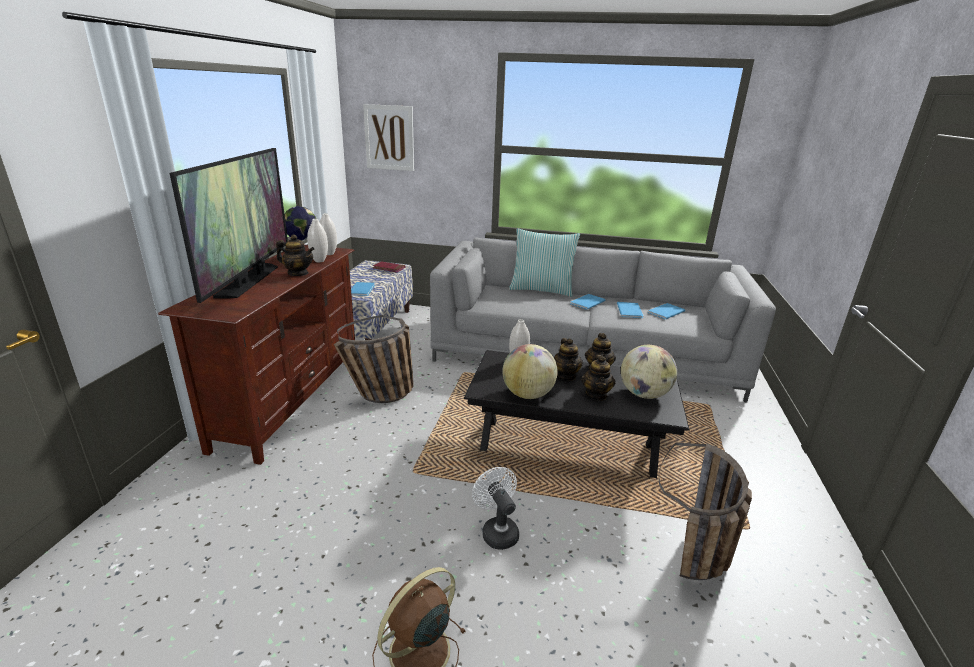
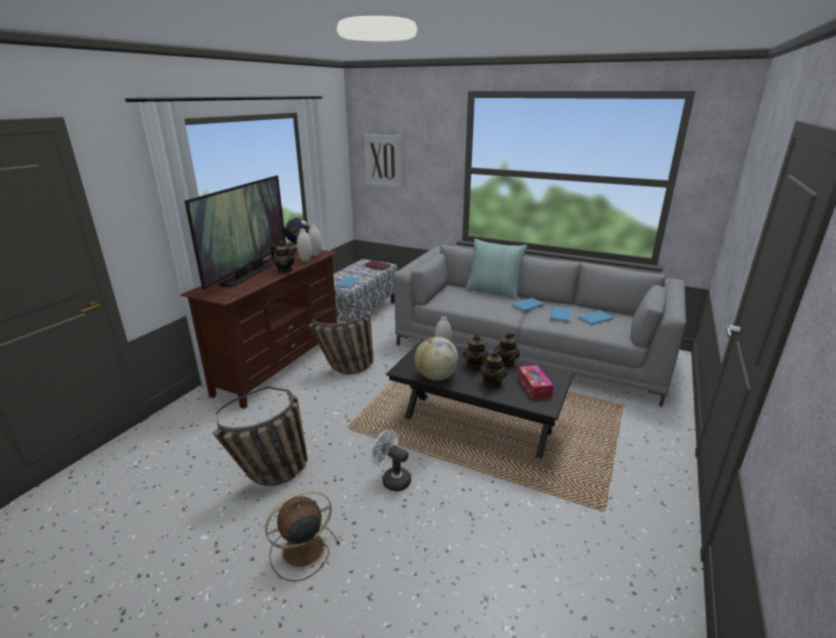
camera: 15 degrees right, 0 degrees up
(497, 531) = (392, 479): white fan -> white fan turned 45 degrees counterclockwise
(644, 394) = (534, 387): globe -> tissue box
(695, 566) = (540, 531): basket -> basket (271, 477)

